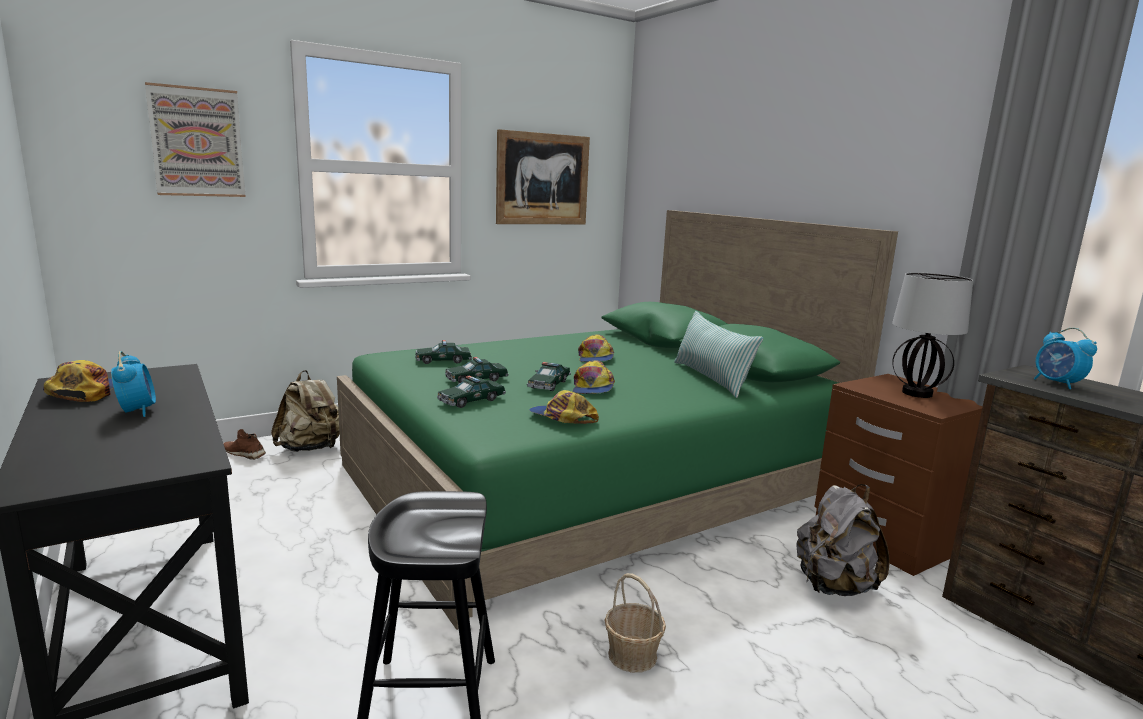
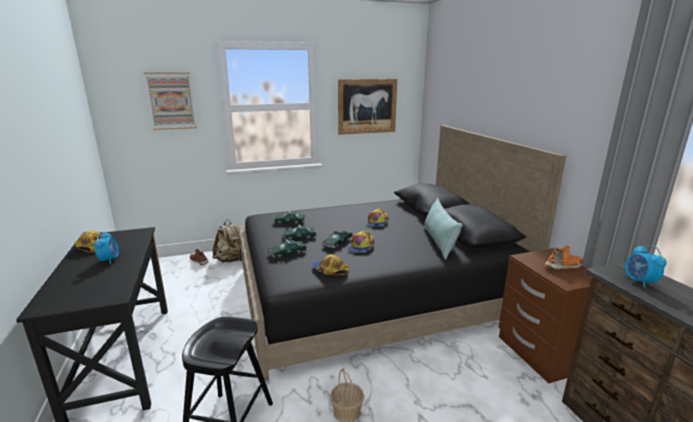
camera: 15 degrees right, 5 degrees up
(592, 482) = (373, 294): green bed -> black bed
(833, 586) = (490, 383): grey backpack -> none
(916, 393) = (564, 266): table lamp -> orange shoe

